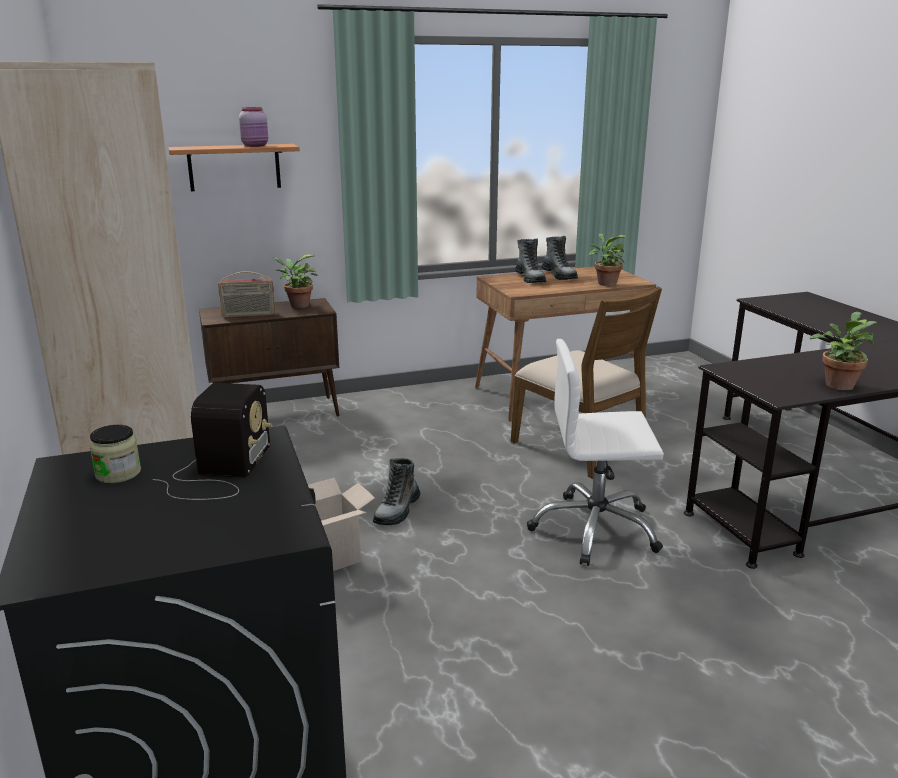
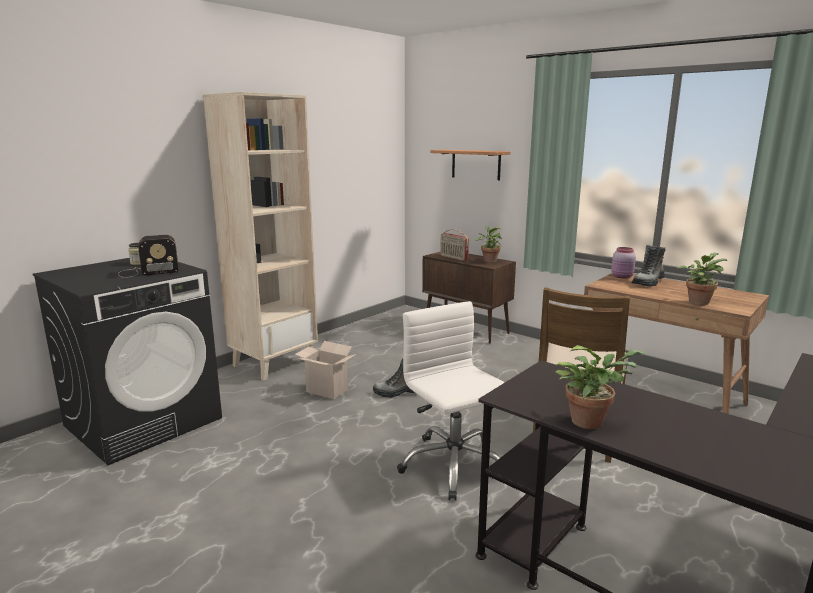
camera: 60 degrees right, 5 degrees down
(256, 146) = (479, 150): pink jar -> pink jar (622, 277)
(559, 275) = (681, 287): boot -> none

